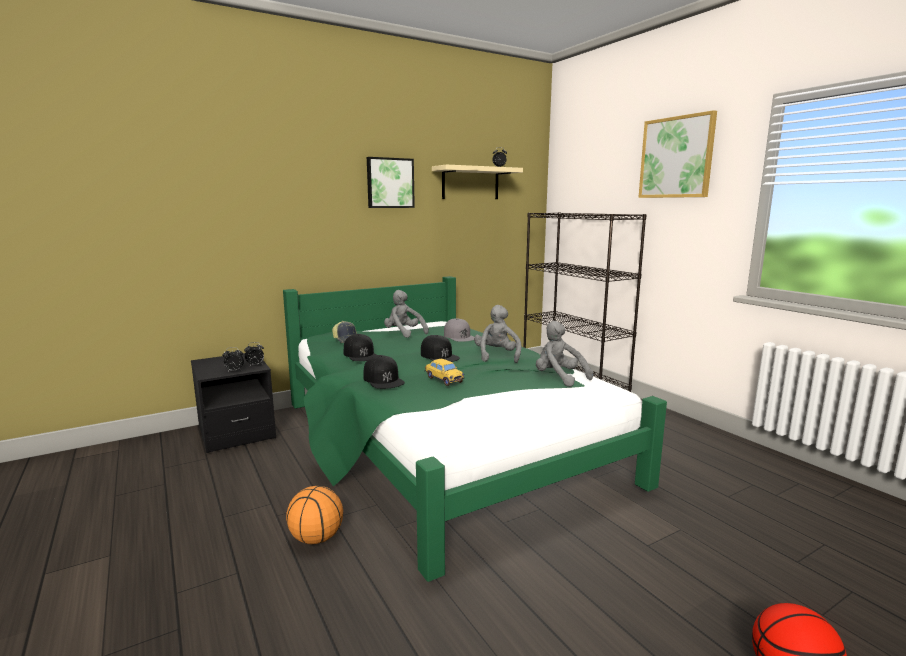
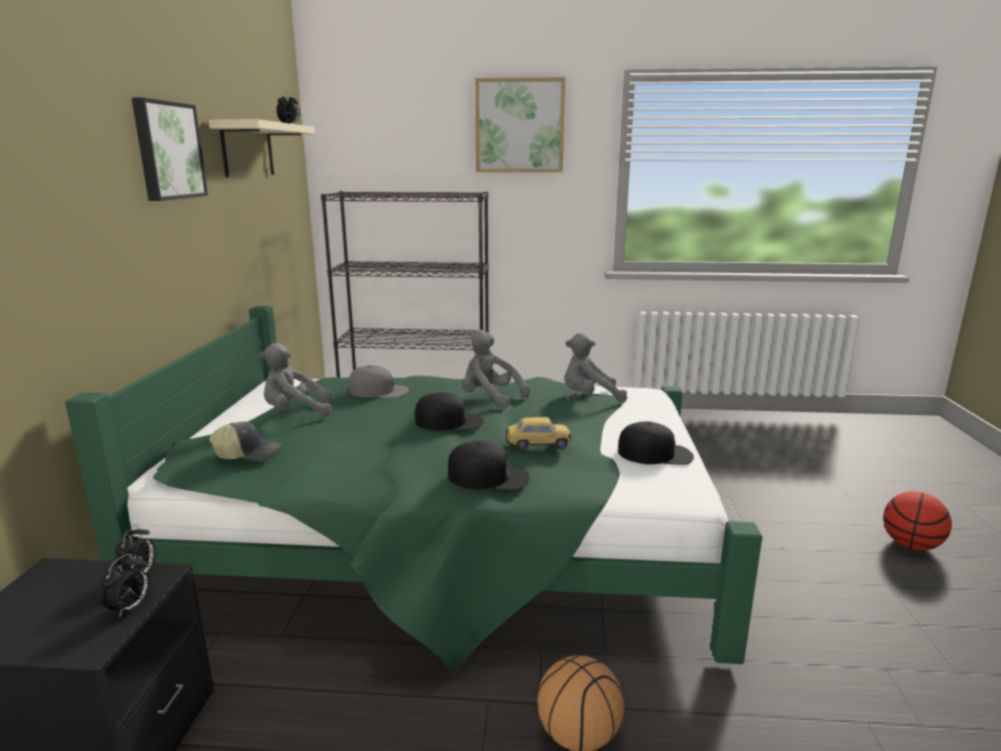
camera: 55 degrees left, 5 degrees up
(361, 354) = (351, 463): black cap -> black cap (655, 453)

